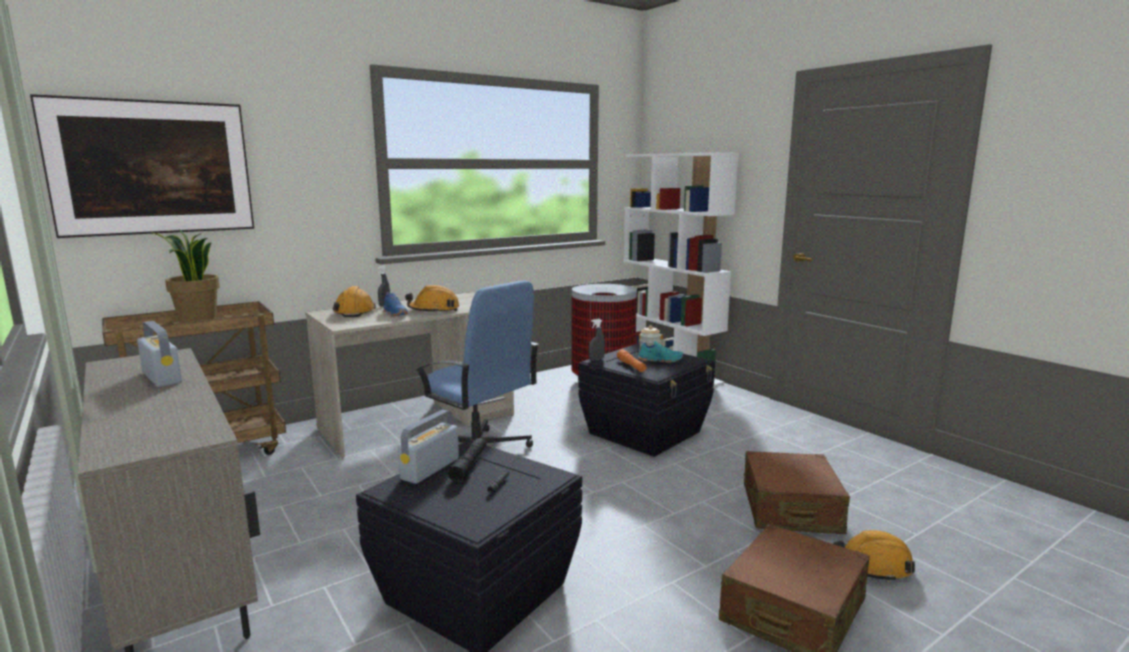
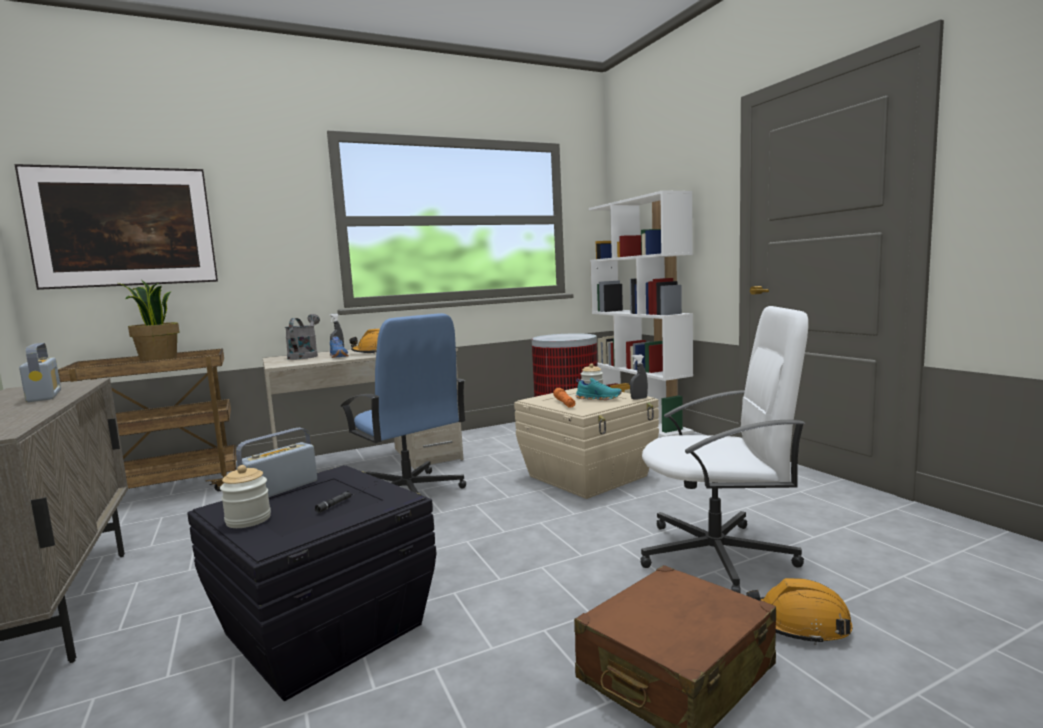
camera: 10 degrees right, 5 degrees down
(355, 312) = (305, 356): orange hard hat -> grey watering can
(430, 502) = (248, 520): none -> jar
(469, 465) = (321, 487): black flashlight -> none
(596, 359) = (533, 398): grey spray bottle -> grey spray bottle (639, 398)
(646, 432) = (589, 476): black storage box -> beige storage box
(790, 509) = (718, 555): brown suitcase -> white office chair

